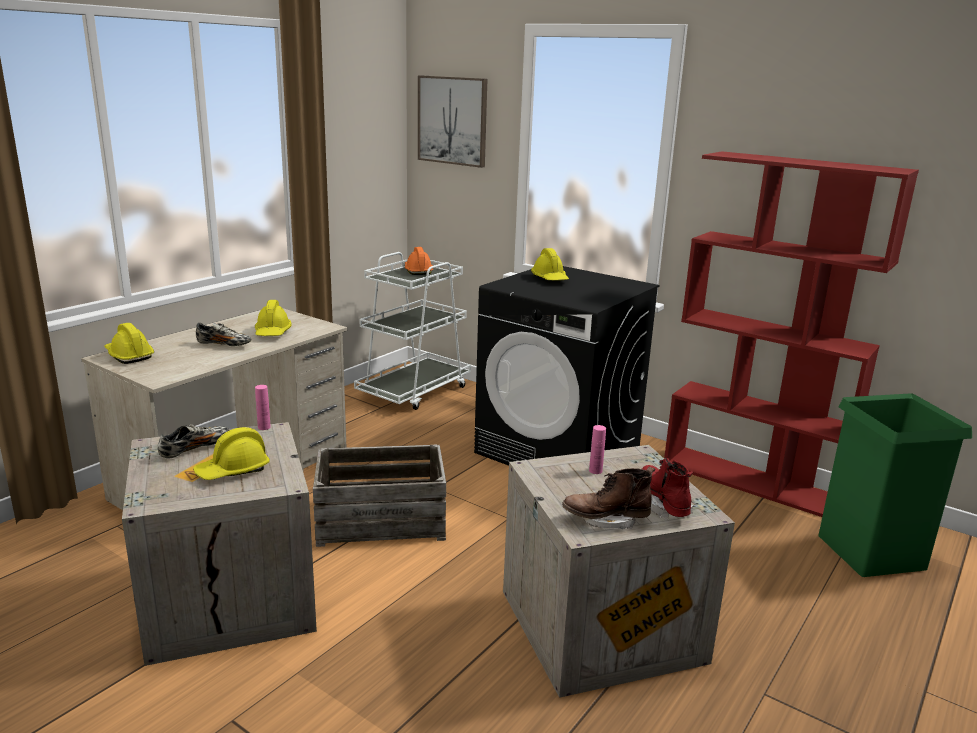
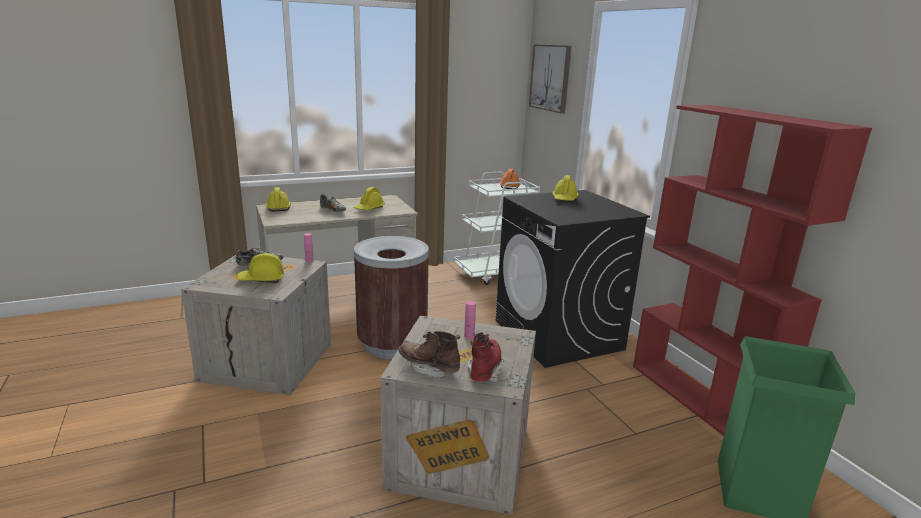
camera: 30 degrees right, 0 degrees up
(381, 519) = (392, 344): crate -> brown trash can

